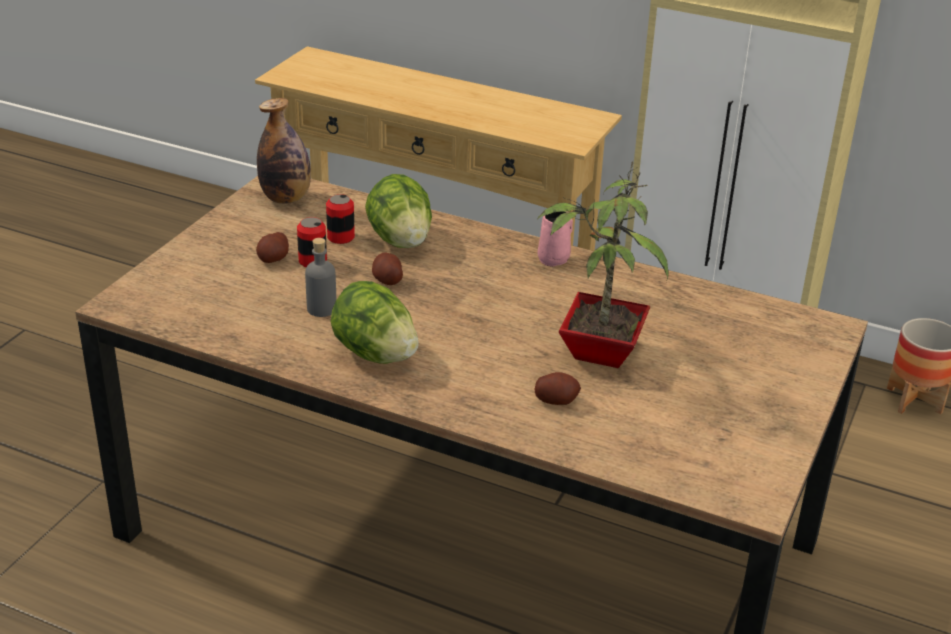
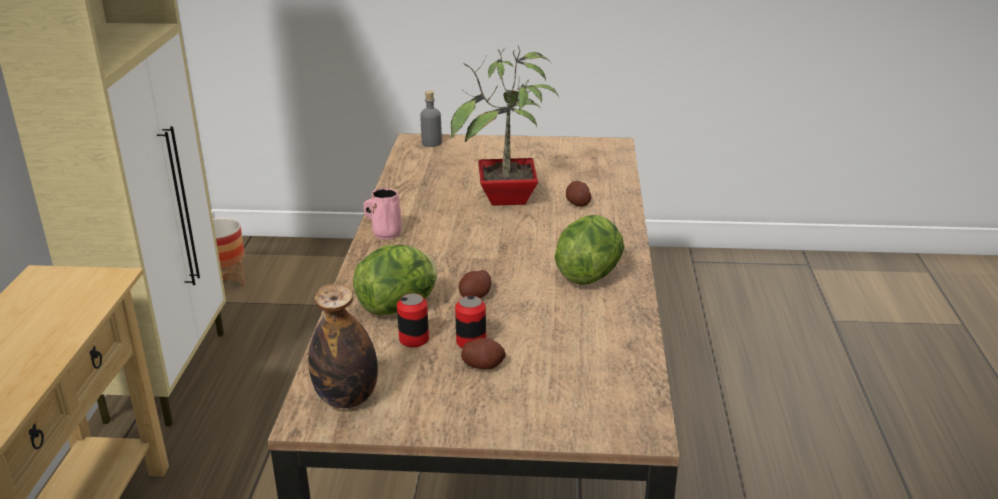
camera: 110 degrees left, 5 degrees down
(321, 309) = (547, 314): grey bottle -> grey bottle (431, 143)

